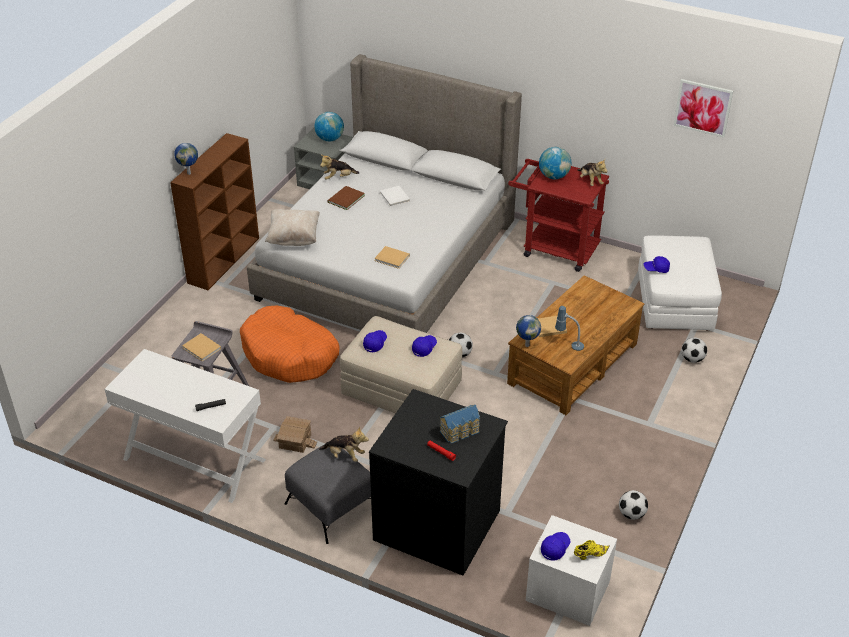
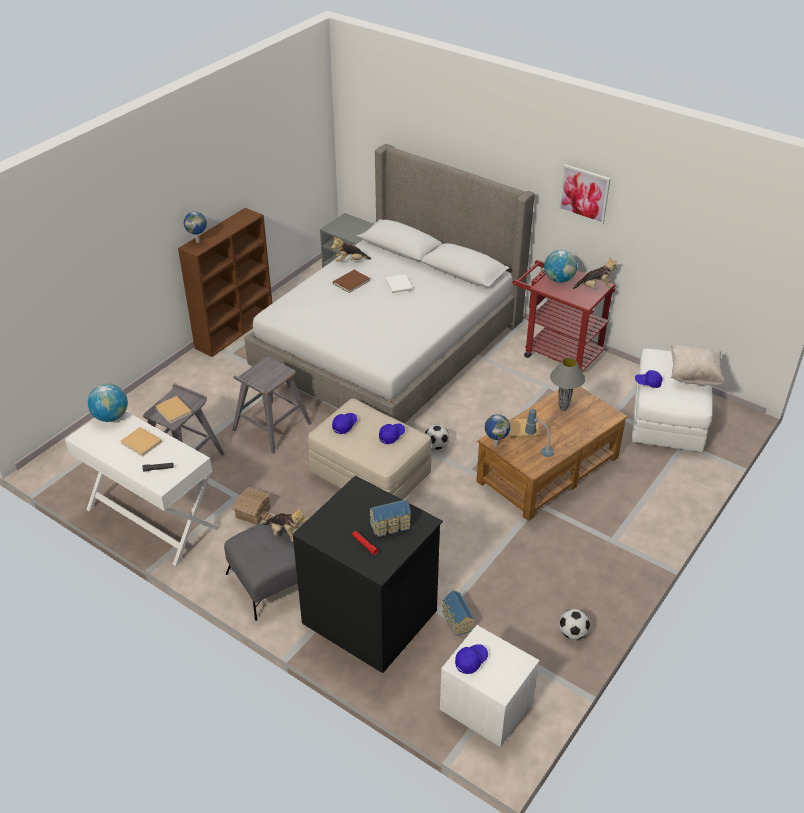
camera: 10 degrees right, 0 degrees up
(289, 354) = (271, 427): orange dog bed -> grey stool
(294, 238) = (290, 314): beige pillow -> beige pillow (694, 376)
(329, 139) = (355, 225): globe -> globe (111, 417)
(393, 258) = (380, 344): beige book -> beige book (142, 443)
(521, 517) = (456, 620): none -> toy house
(582, 303) = (563, 409): none -> grey table lamp
(589, 555) = (505, 673): yellow shoe -> none
(590, 181) = (595, 288): plush toy -> plush toy turned 75 degrees counterclockwise
(692, 359) = (673, 479): football -> none
(703, 107) = (713, 221): picture -> picture (584, 194)

